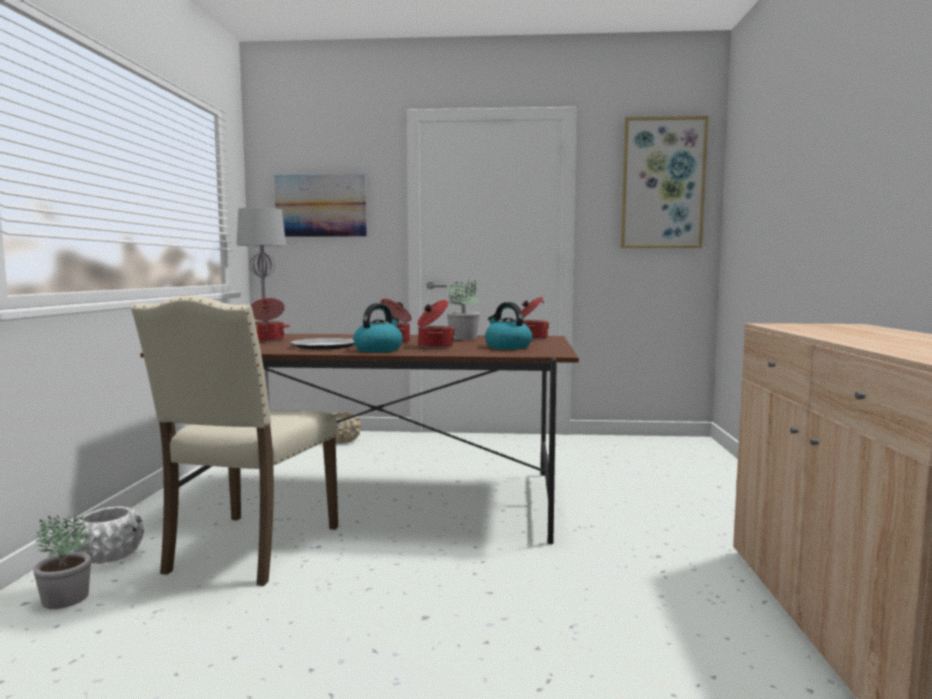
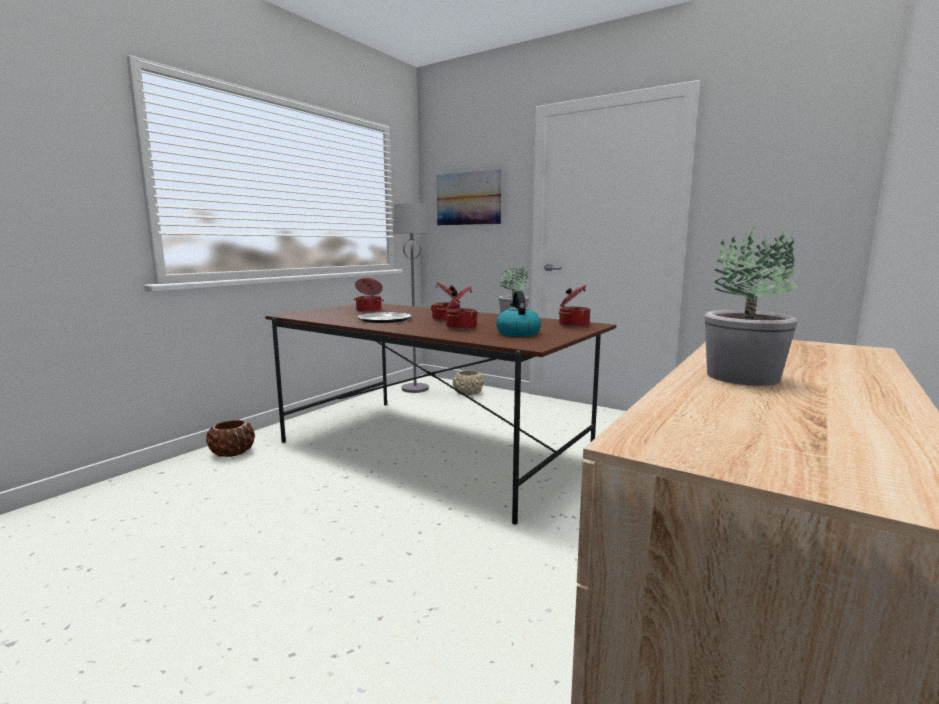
camera: 30 degrees right, 5 degrees up
(65, 599) = (180, 475): potted plant -> potted plant (743, 377)
(110, 556) = (232, 452): white planter -> brown planter
(249, 550) = (304, 468): beige chair -> none
(378, 349) = (409, 326): kettle -> none
(662, 183) = (799, 156): picture -> none

